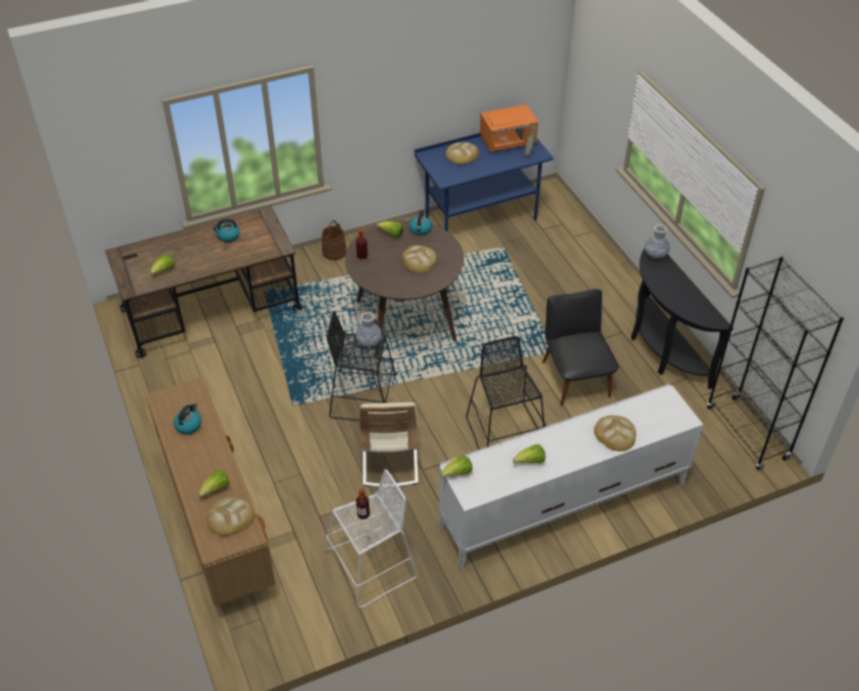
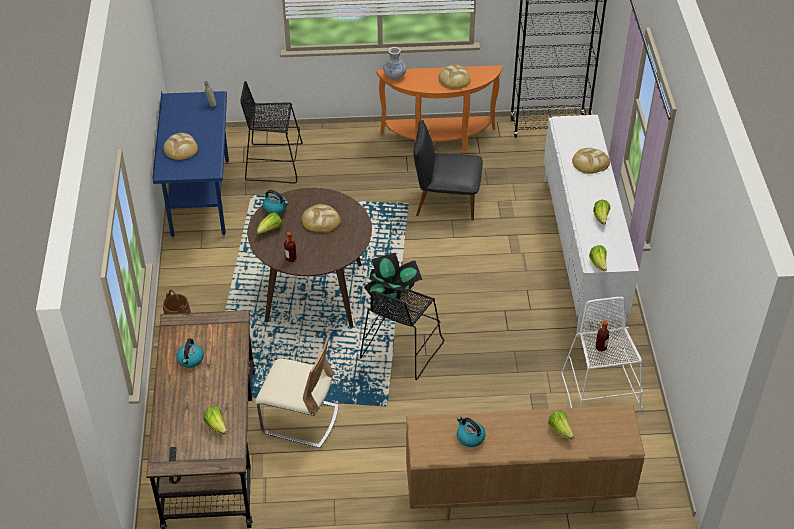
camera: 70 degrees left, 0 degrees up
(230, 518) = (597, 425): bread -> bread (454, 79)
(369, 341) = (392, 294): vase -> potted plant
(389, 460) = (487, 350): beige chair -> beige chair (300, 419)
(506, 432) = (488, 263): black stool -> black stool (275, 162)
(508, 142) = (183, 112): orange microwave -> none
(662, 349) = (438, 140): black console table -> orange console table

